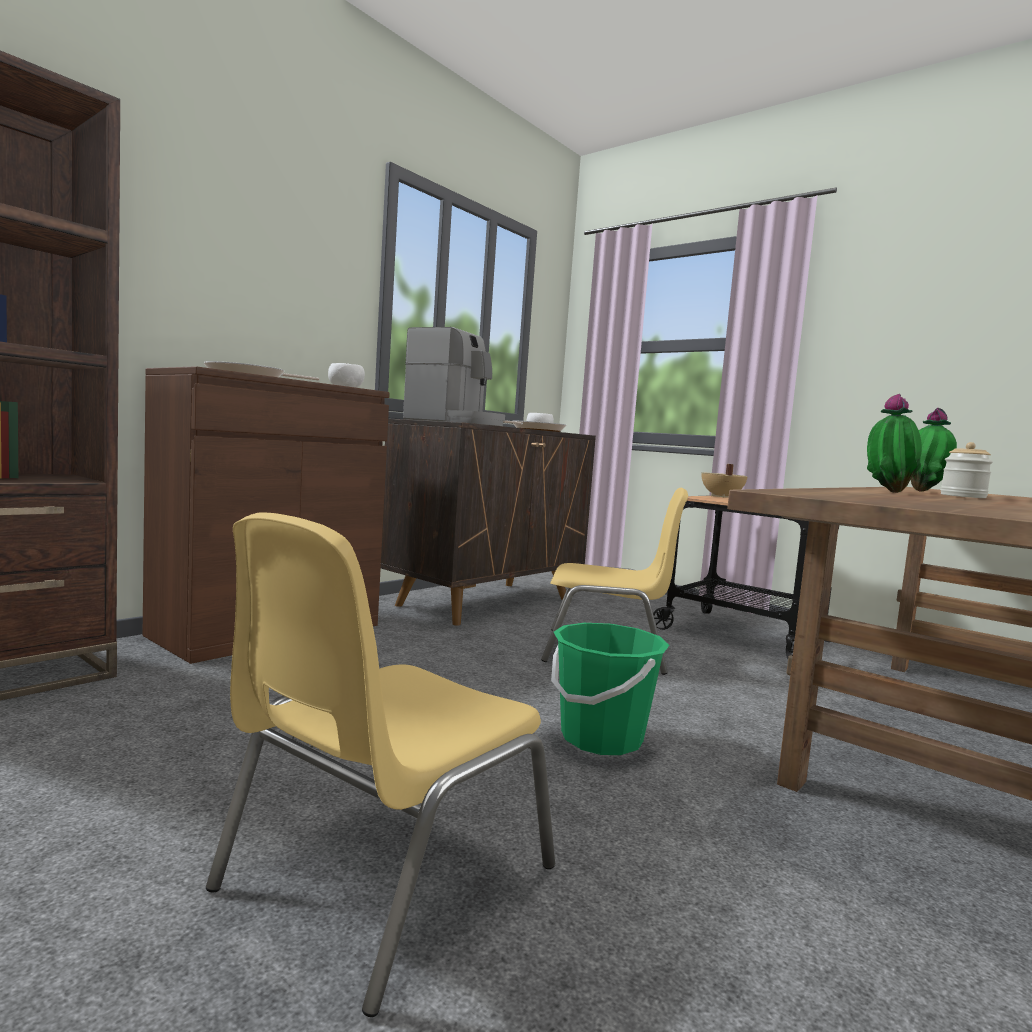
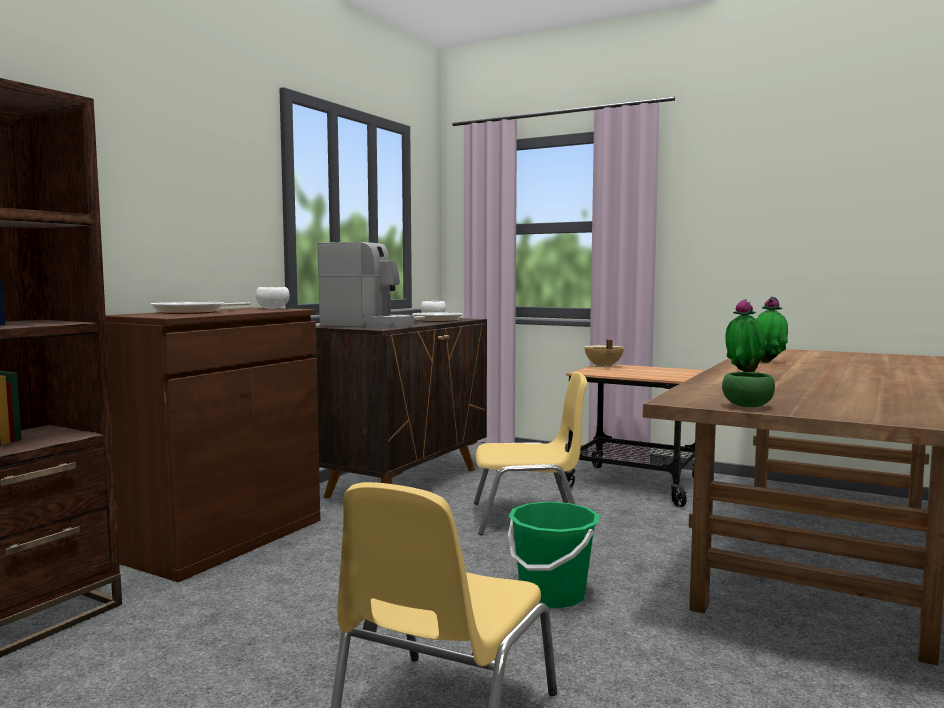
camera: 10 degrees left, 0 degrees up
(883, 502) = (748, 407): none -> green bowl
(963, 496) = (796, 368): jar -> none

